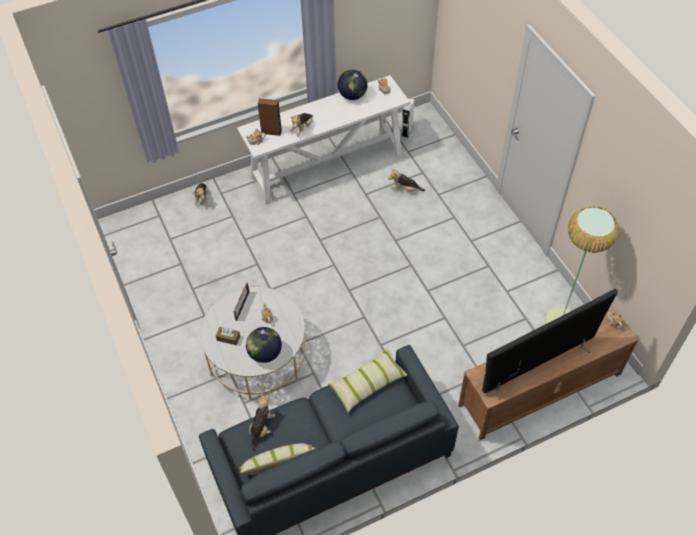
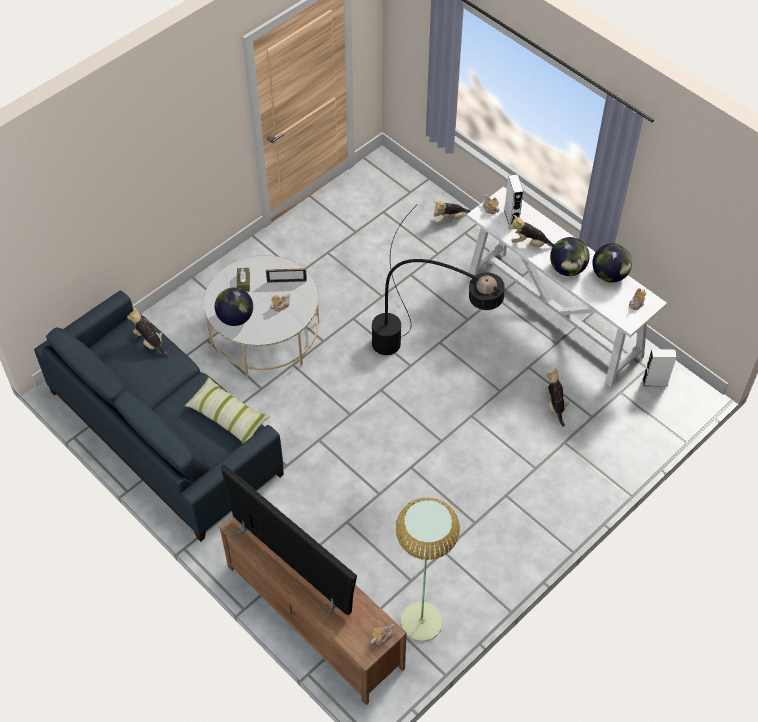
camera: 70 degrees right, 0 degrees up
(262, 428) = (150, 342): plush toy -> plush toy turned 135 degrees counterclockwise
(271, 132) = (511, 218): brown speaker -> white speaker
(277, 464) = (116, 368): pillow -> none
(322, 251) = (424, 349): none -> black floor lamp
(336, 115) = (567, 269): none -> globe

